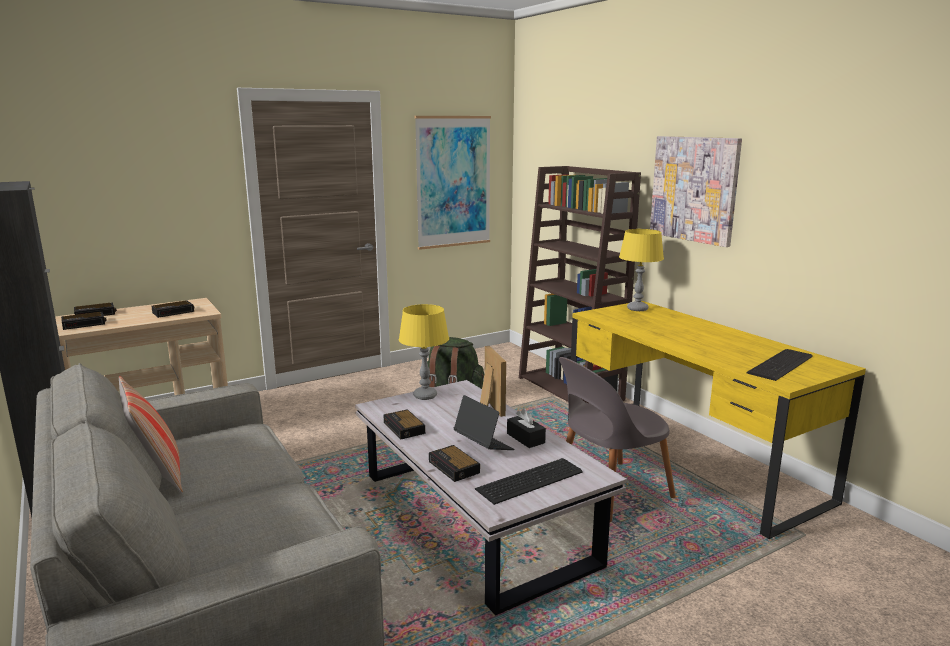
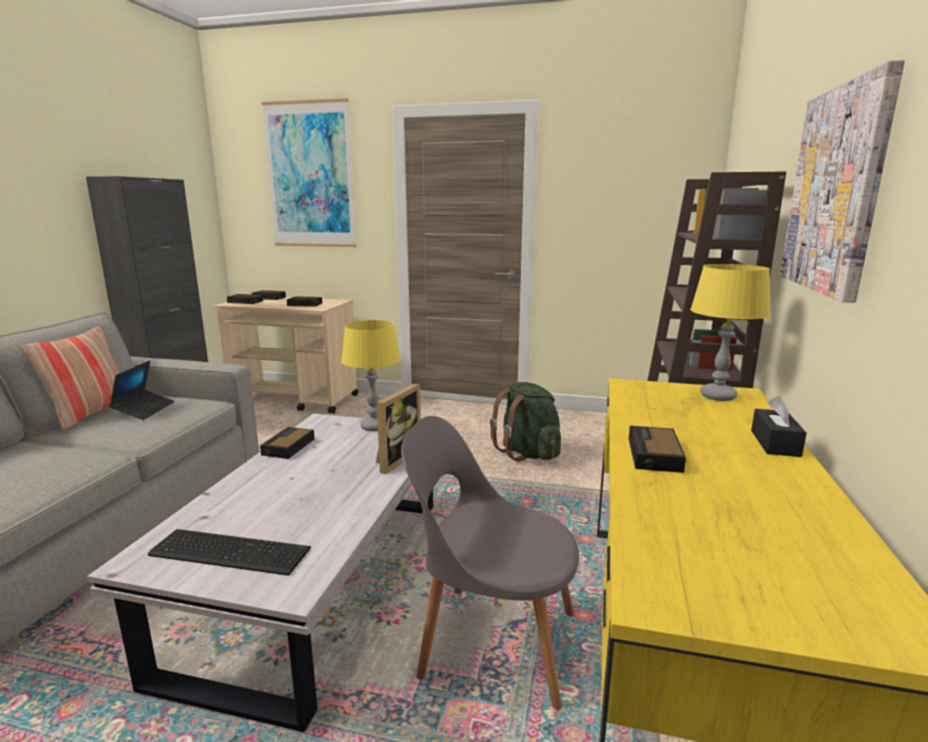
camera: 45 degrees right, 0 degrees up
(453, 182) = (626, 208): picture -> picture (310, 175)
(454, 467) = (222, 501): alarm clock -> alarm clock (654, 455)
(483, 445) = (294, 492): laptop -> laptop (144, 409)
(525, 438) = (342, 506): black tissue box -> black tissue box (775, 443)
(782, 365) = (752, 566): keyboard -> none

